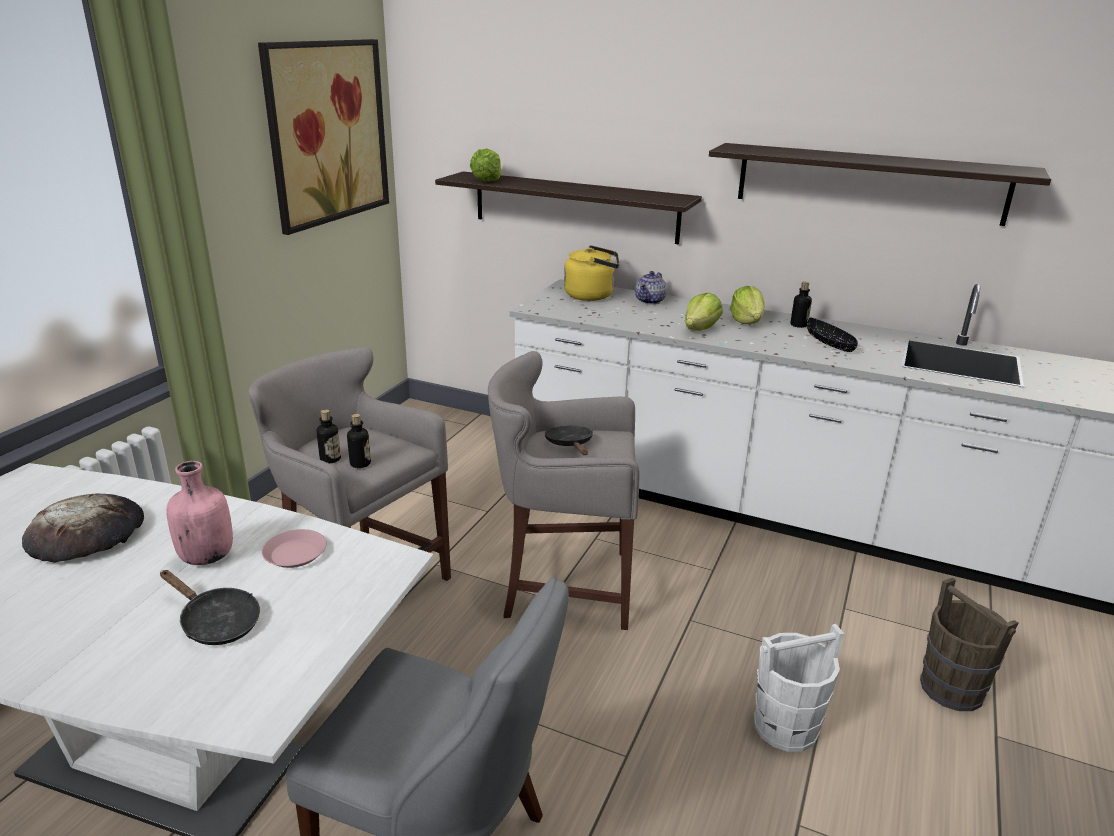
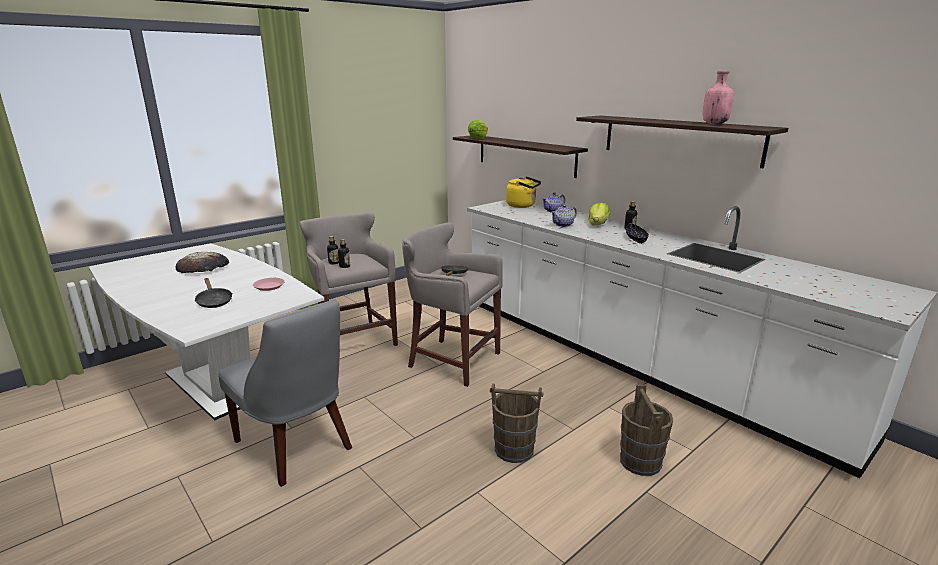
camera: 25 degrees right, 5 degrees down
(207, 556) = (236, 281): pink bottle -> pink bottle (714, 124)
(327, 132) = (400, 110): picture -> none
(701, 329) = (563, 225): lettuce -> teapot
(786, 726) = (514, 450): white bucket -> brown bucket

